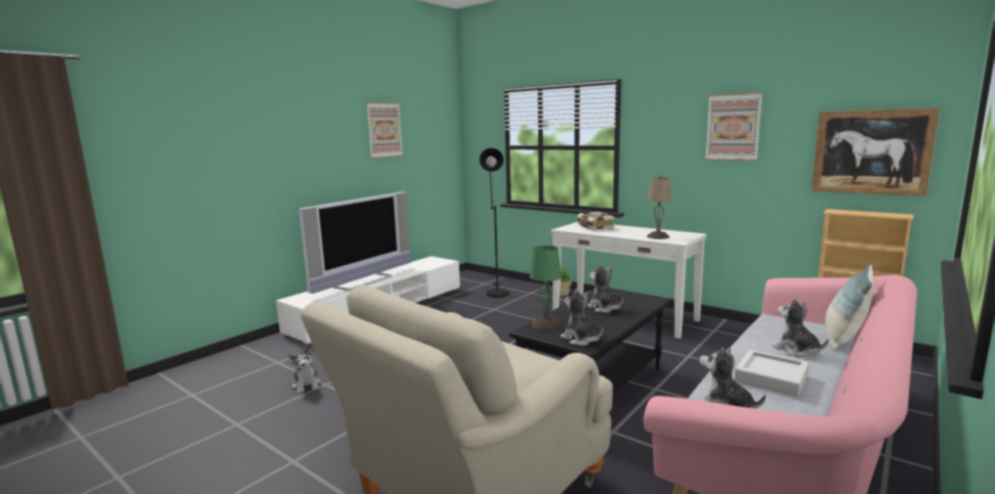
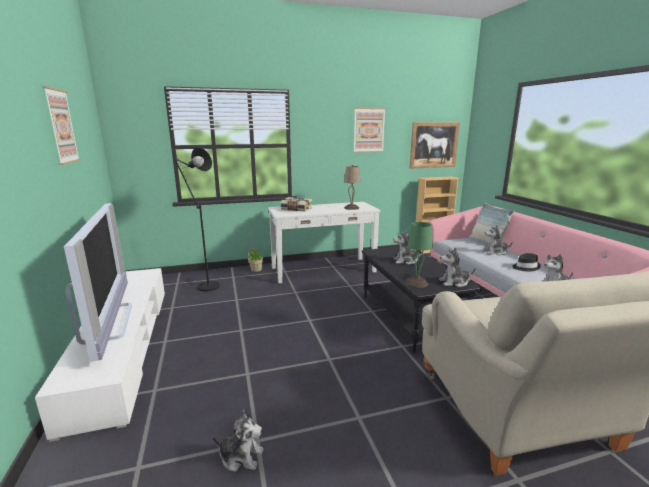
camera: 55 degrees left, 5 degrees up
(771, 378) = (525, 267): grey tray -> black hat

